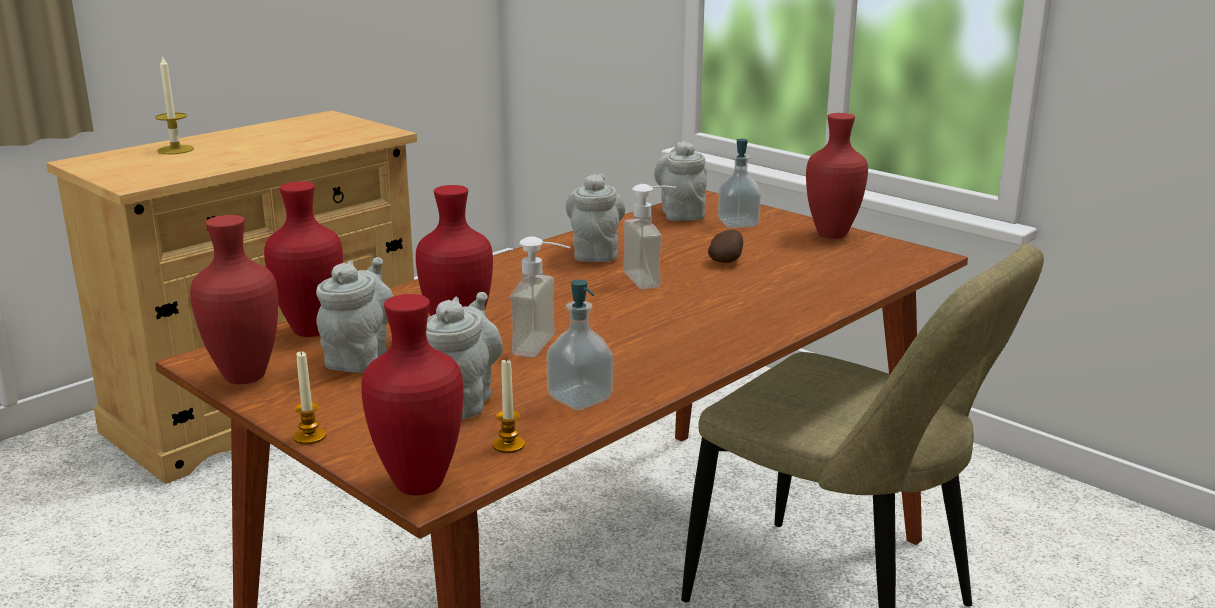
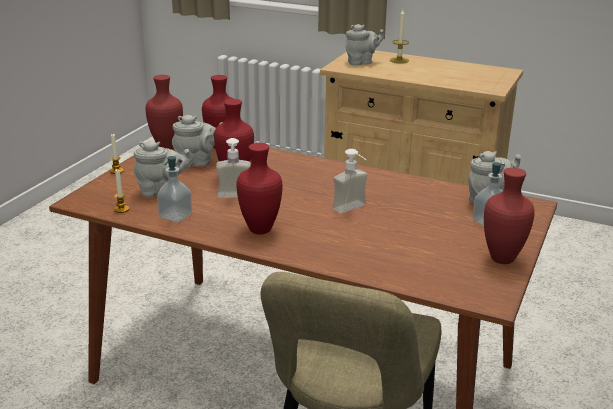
camera: 70 degrees right, 5 degrees up
(417, 486) = (79, 199): red vase -> red vase (258, 230)
(595, 253) = (383, 188): grey teapot -> grey teapot (361, 62)
(726, 261) = (406, 228): potato -> none

